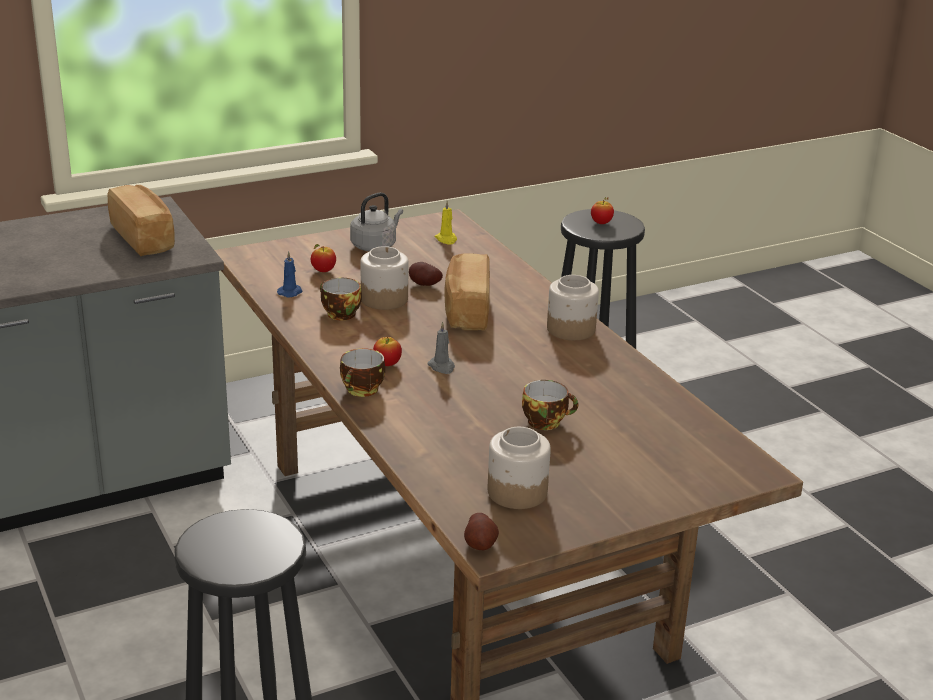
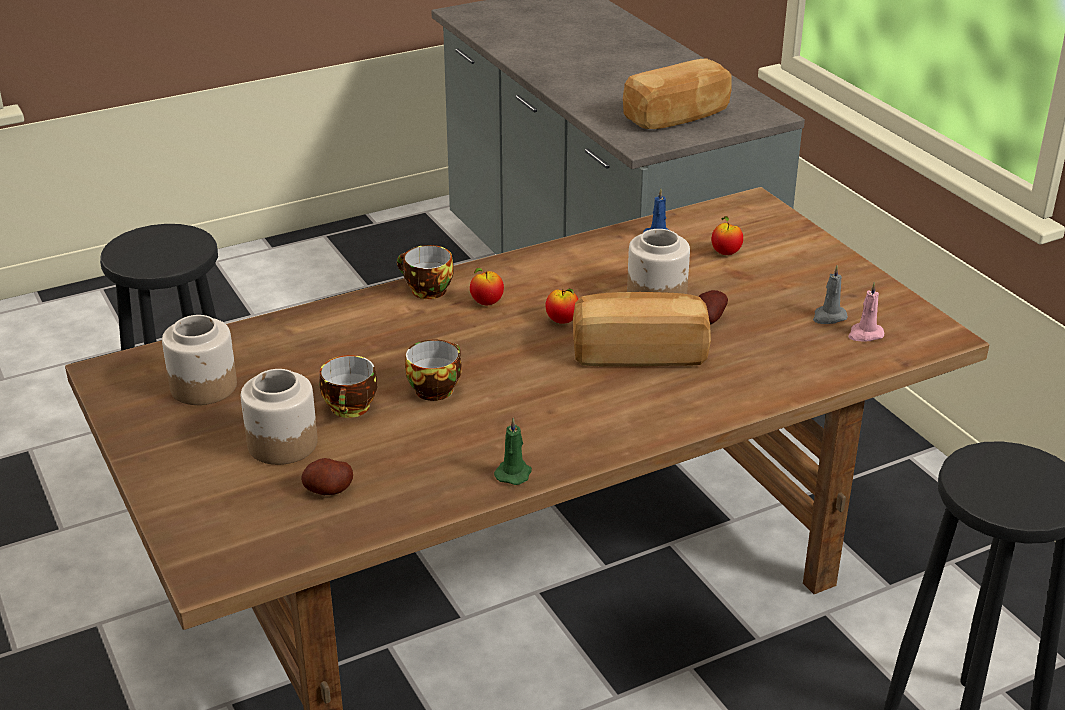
camera: 90 degrees right, 5 degrees up
(339, 314) = (609, 268): cup -> cup (435, 388)
(375, 245) = (818, 283): grey kettle -> none
(442, 367) = (483, 337): grey candle -> grey candle (828, 317)
(446, 239) = (865, 334): yellow candle -> pink candle
(480, 544) = (117, 364): potato -> potato (328, 490)
(570, 329) = (599, 434): jar -> jar (282, 443)
(601, 223) = (1014, 481): apple -> apple (562, 321)
(620, 359) = (514, 473): none -> green candle

